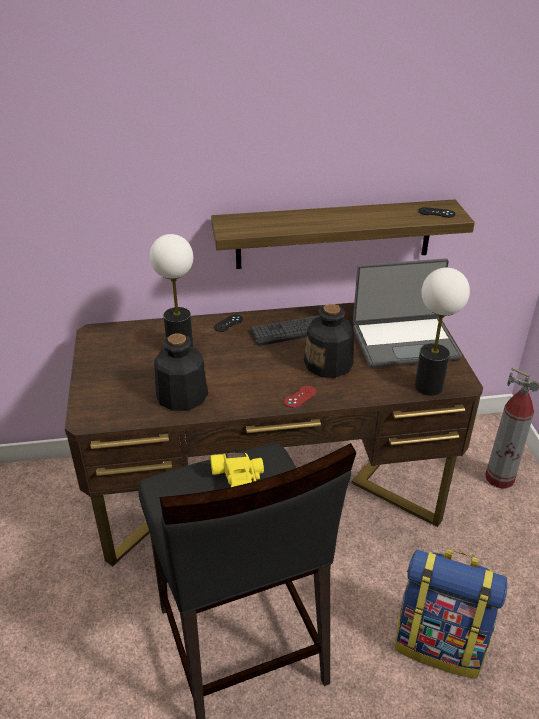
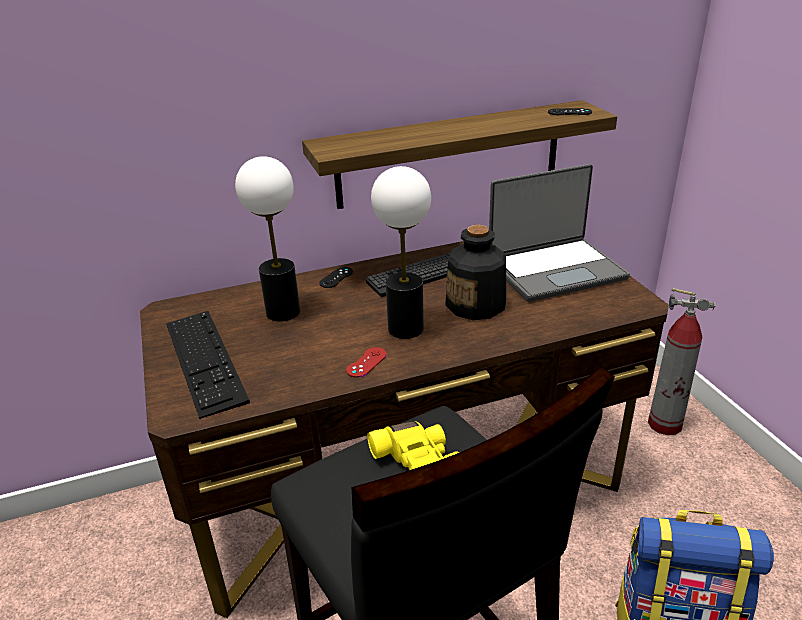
camera: 10 degrees left, 5 degrees down
(114, 379) = (204, 360): none -> keyboard
(181, 395) = (301, 367): bottle -> none
(300, 397) = (456, 346): red game controller -> red game controller (366, 362)
(429, 386) = (606, 312): table lamp -> table lamp (406, 328)

